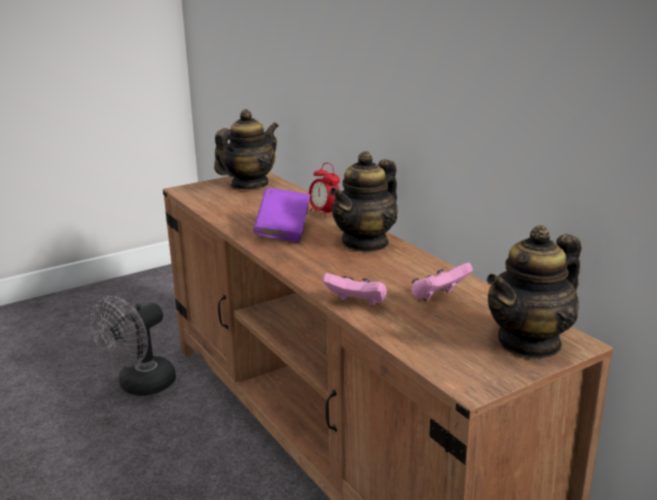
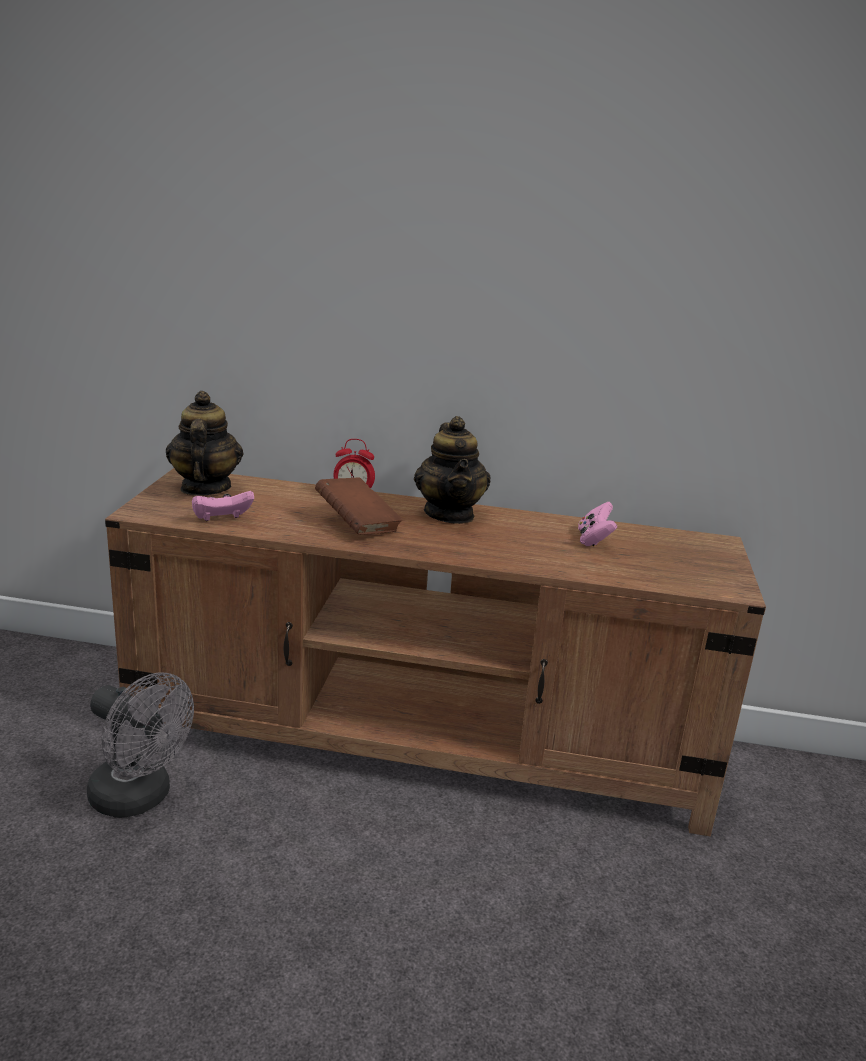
camera: 50 degrees left, 0 degrees up
(140, 386) = (139, 798): grey fan -> grey fan turned 45 degrees counterclockwise
(283, 231) = (357, 525): purple book -> brown book
(357, 304) = (559, 566): pink game controller -> pink game controller (222, 520)
(530, 342) = (704, 551): teapot -> none

